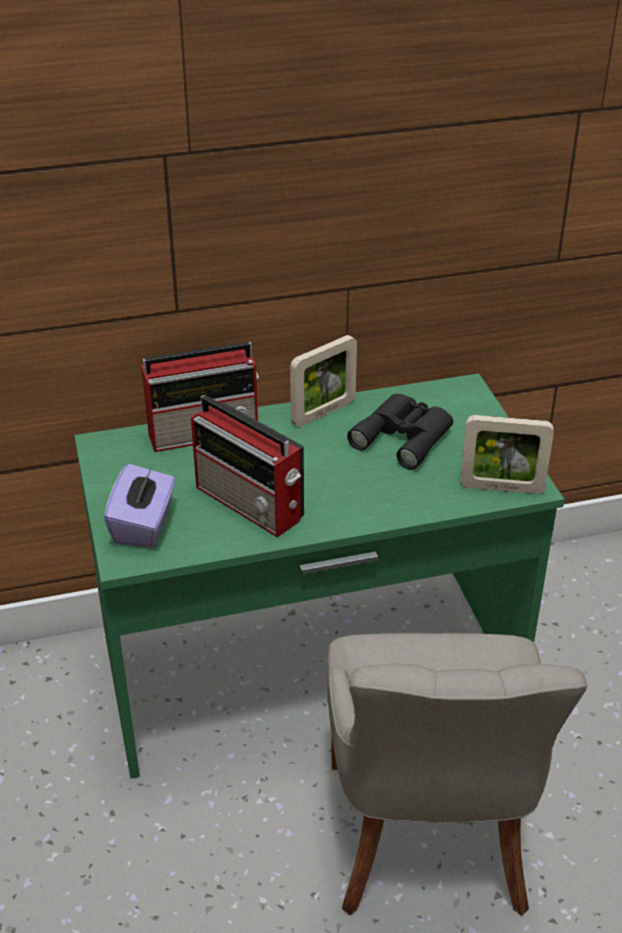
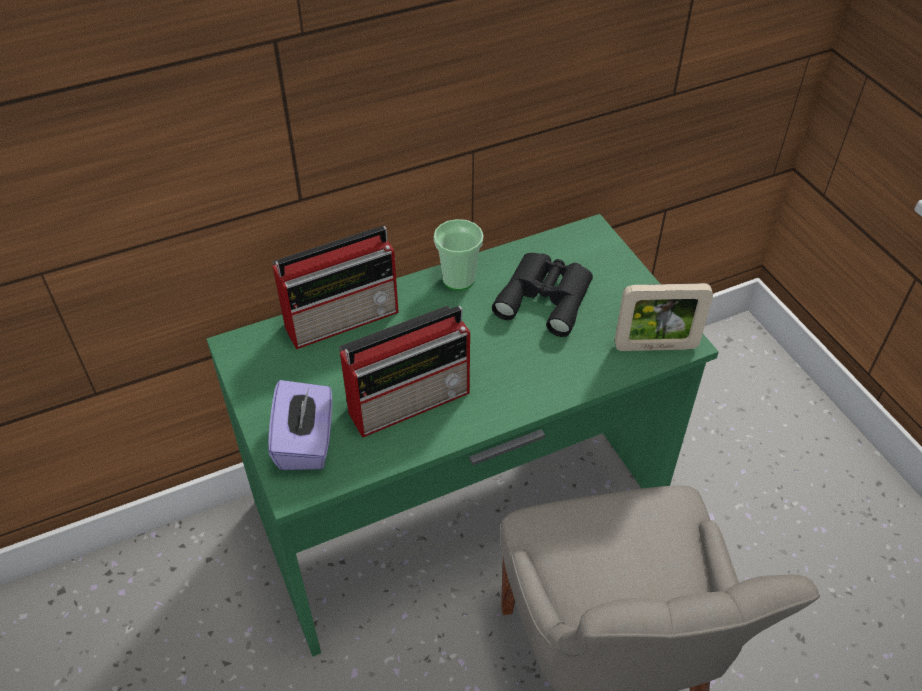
camera: 10 degrees left, 10 degrees up
(251, 504) = (411, 400): radio -> radio turned 60 degrees counterclockwise
(323, 412) = (458, 279): picture frame -> cup

